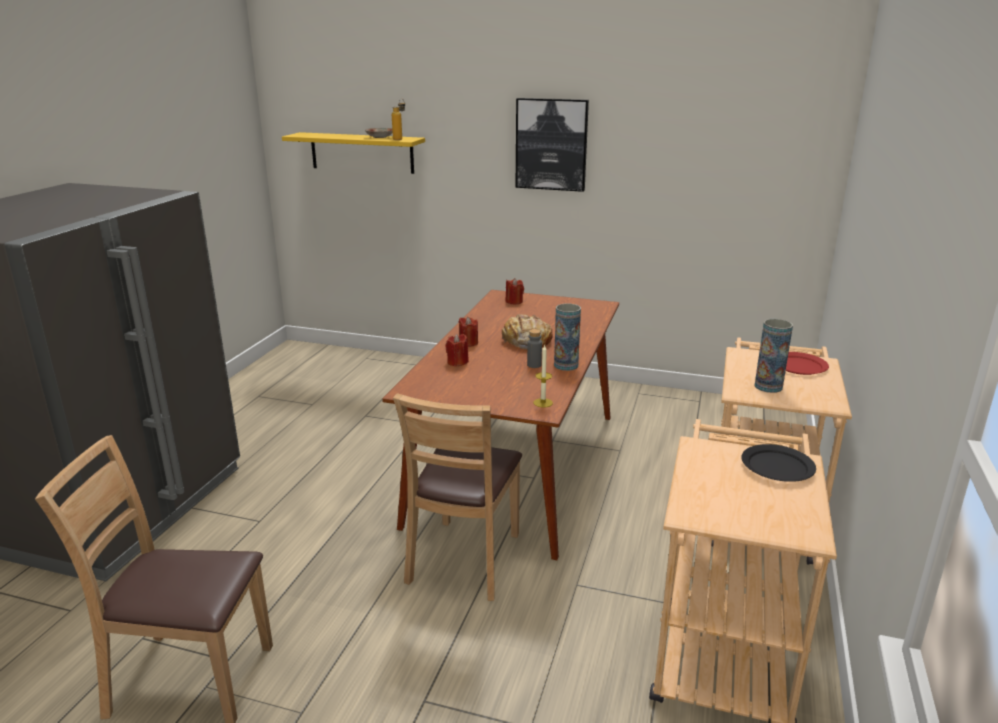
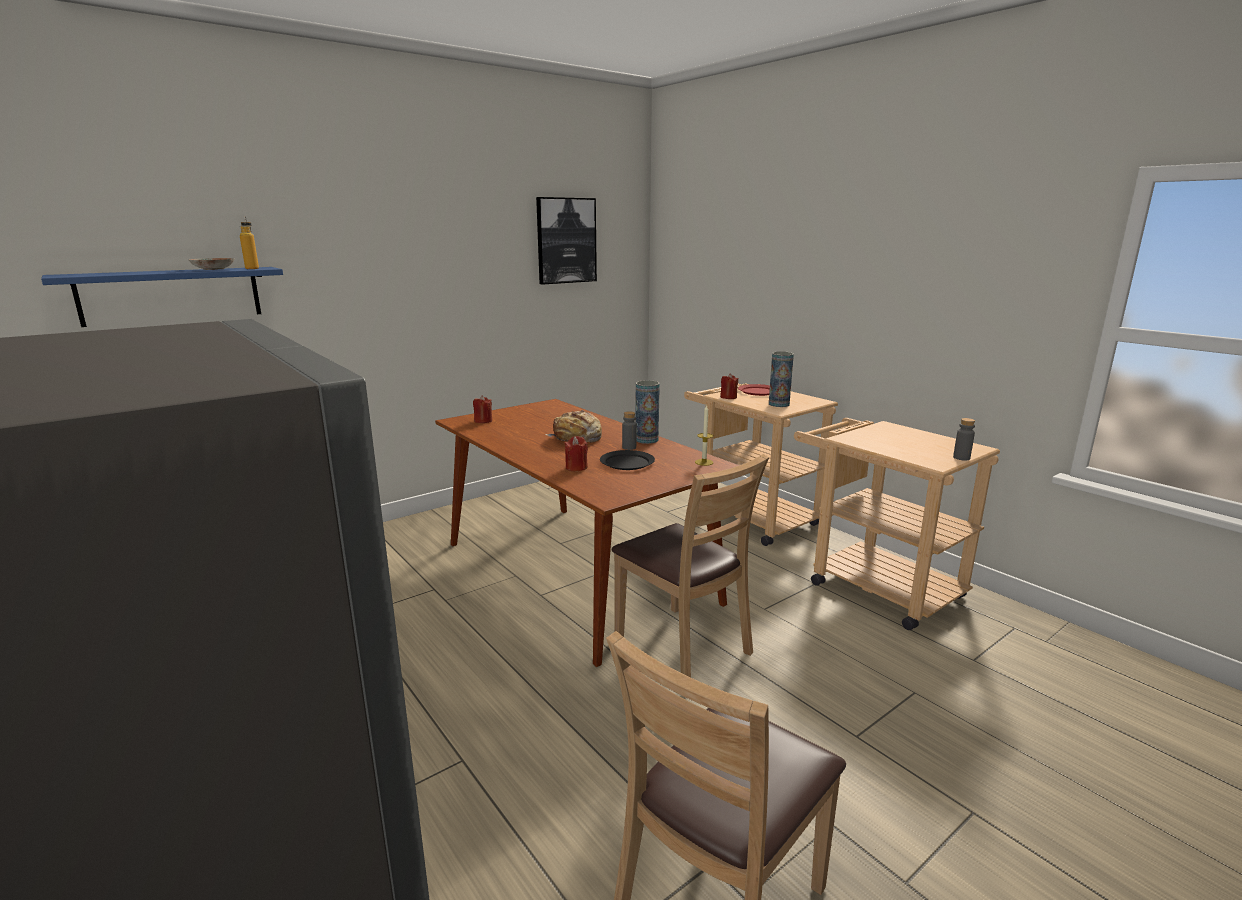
camera: 55 degrees left, 5 degrees down
(362, 152) = (171, 295): yellow shelf -> blue shelf
(468, 343) = (541, 454): red candle -> red candle (728, 397)
(551, 144) = (428, 262): picture -> picture (566, 240)
(742, 528) = (961, 458): none -> grey bottle
(778, 466) = (891, 430): black plate -> black plate (627, 462)

